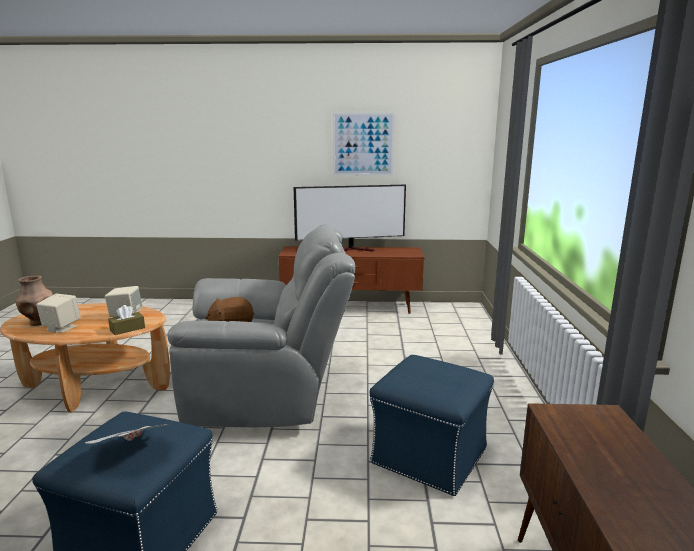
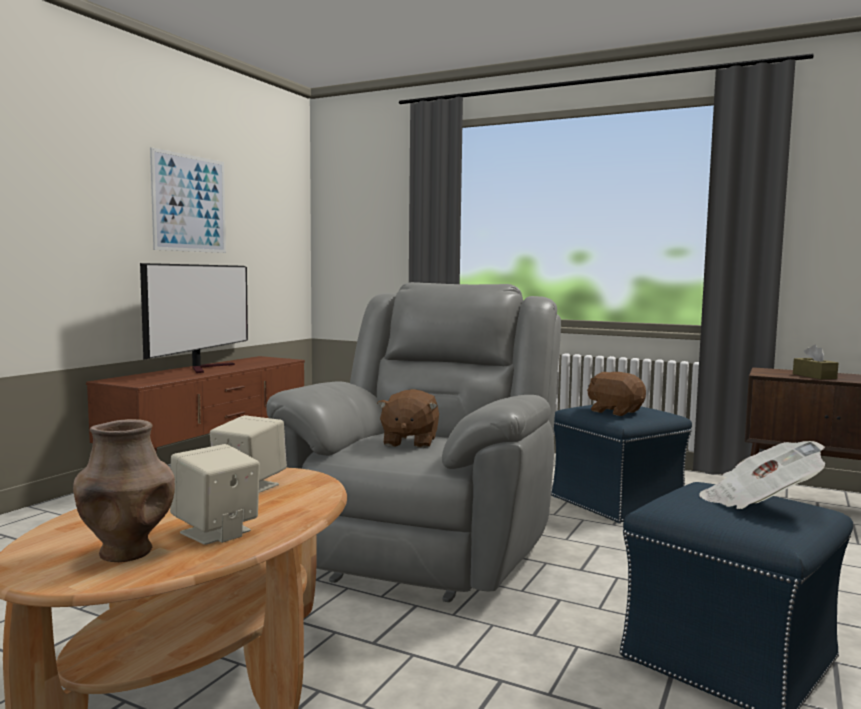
camera: 65 degrees left, 10 degrees down
(127, 329) = (317, 487): brown tissue box -> brown tissue box (814, 376)
(419, 374) = (615, 412): none -> brown plush toy

